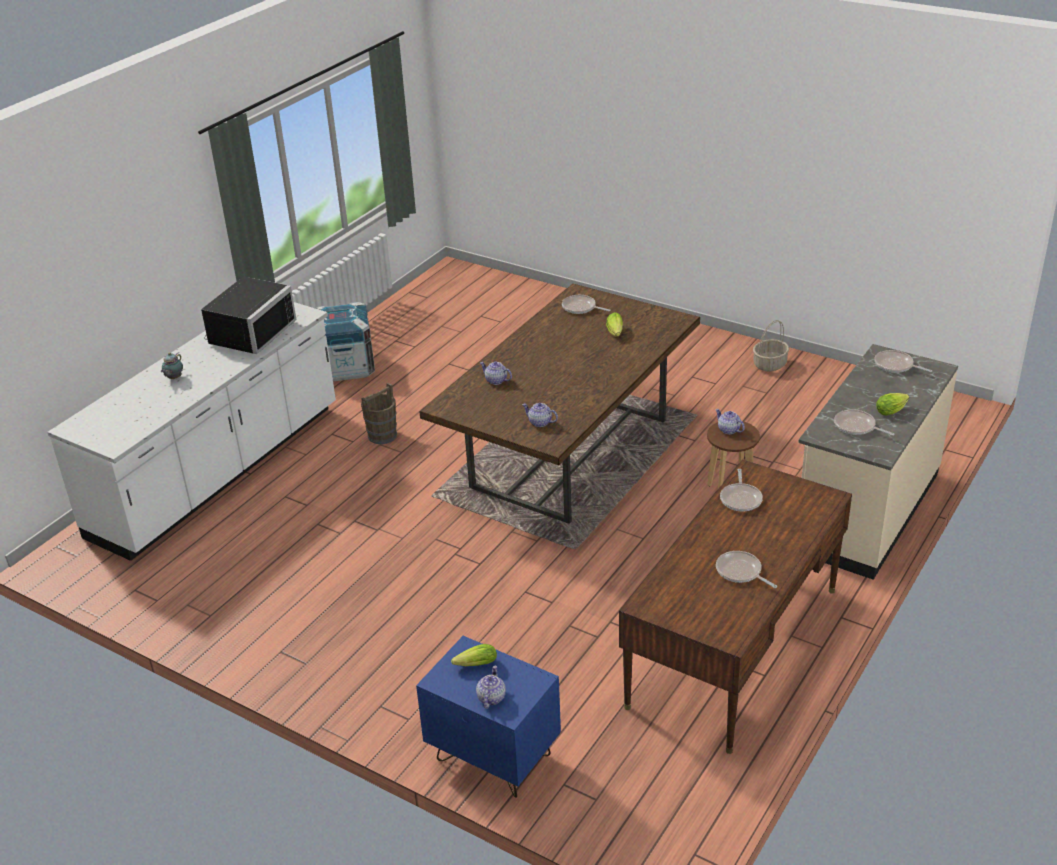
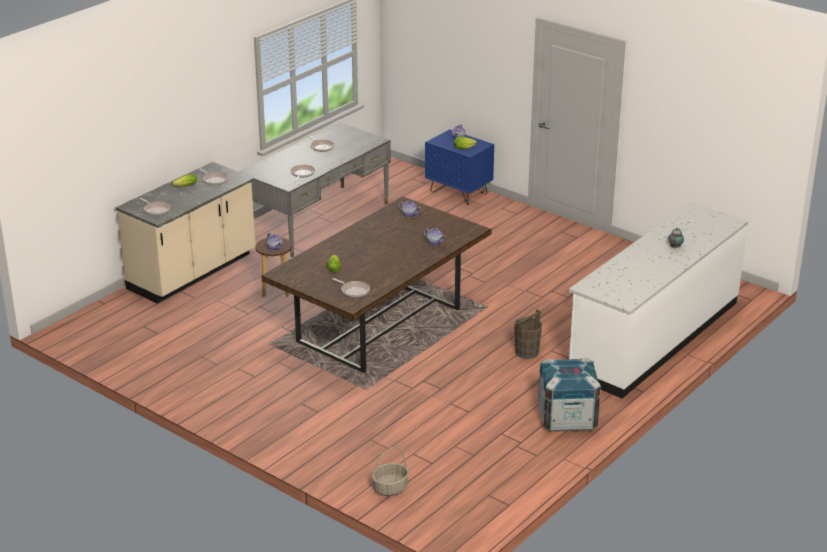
camera: 175 degrees left, 5 degrees down
(248, 332) = (631, 276): black microwave -> none
(734, 647) = (318, 220): brown desk -> grey desk
(769, 364) = (181, 381): basket -> basket (390, 488)

